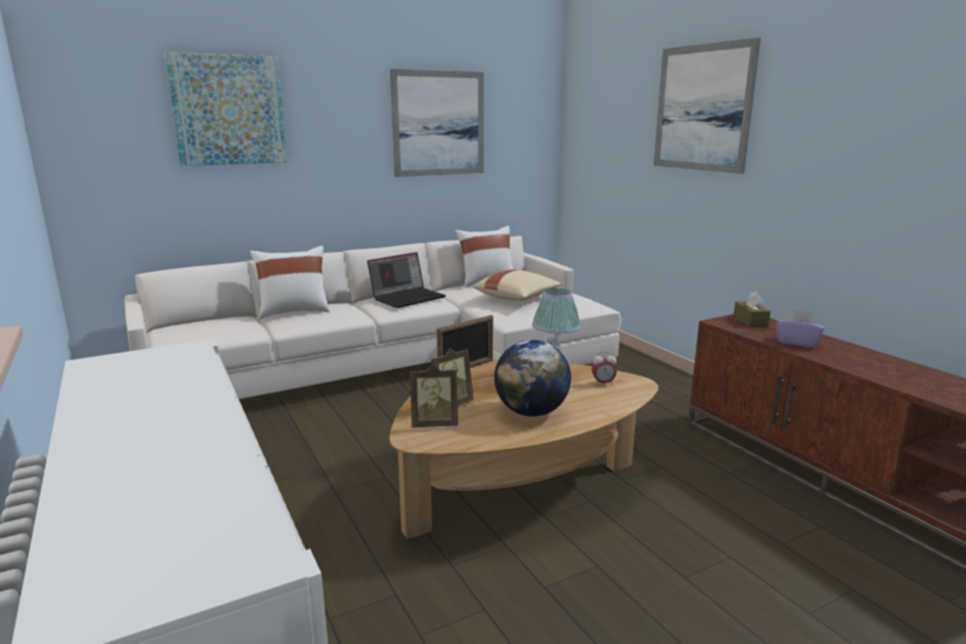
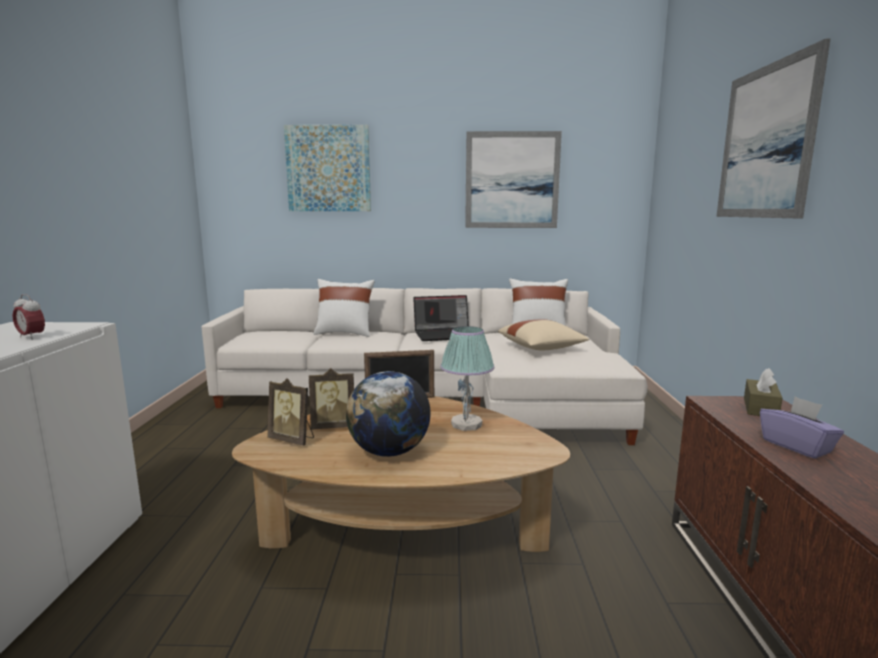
camera: 30 degrees right, 5 degrees down
(603, 383) = (506, 442): alarm clock -> alarm clock (31, 337)

